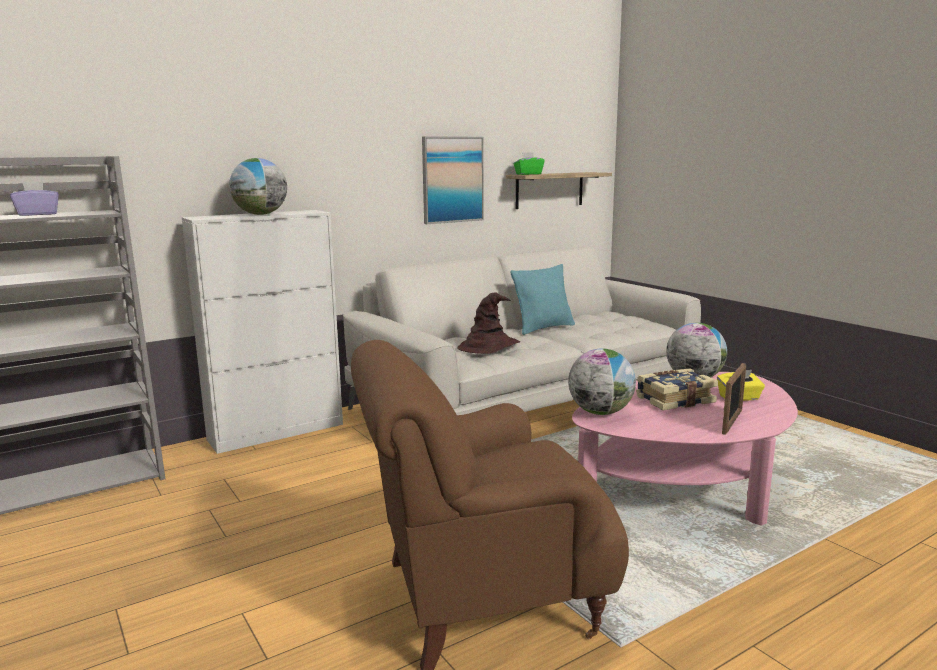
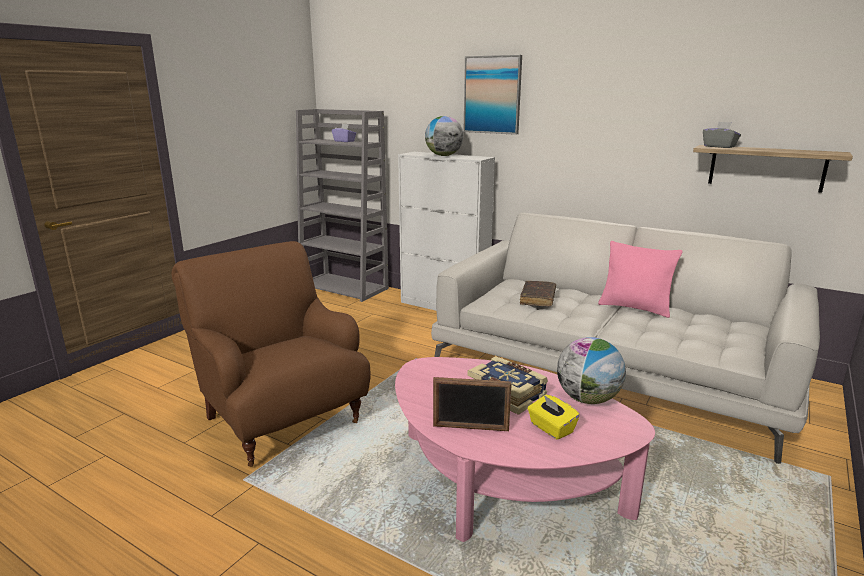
camera: 65 degrees right, 5 degrees up
(452, 179) = (629, 144): picture -> picture (492, 95)
(489, 346) = (537, 298): brown hat -> brown book
(528, 174) = (719, 146): green tissue box -> grey tissue box
(543, 328) = (635, 308): turquoise pillow -> pink pillow
(600, 412) = (441, 366): globe -> none

